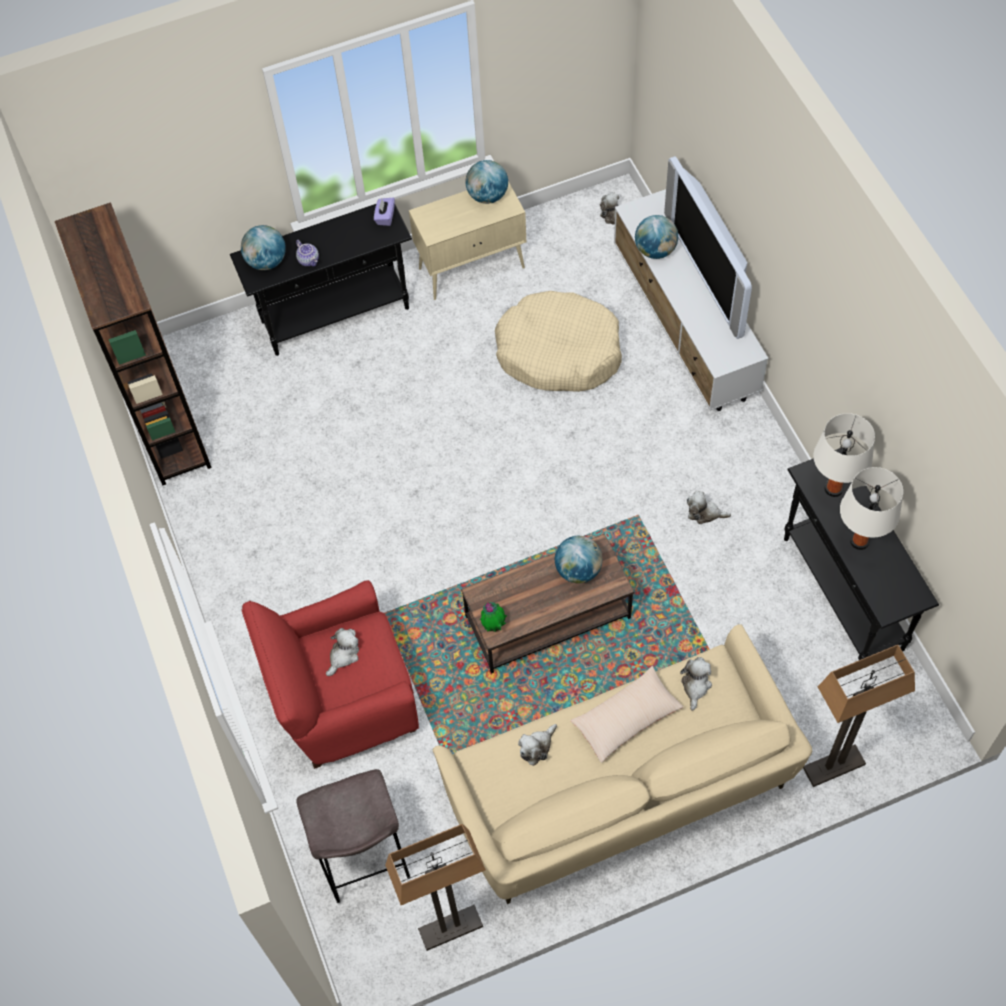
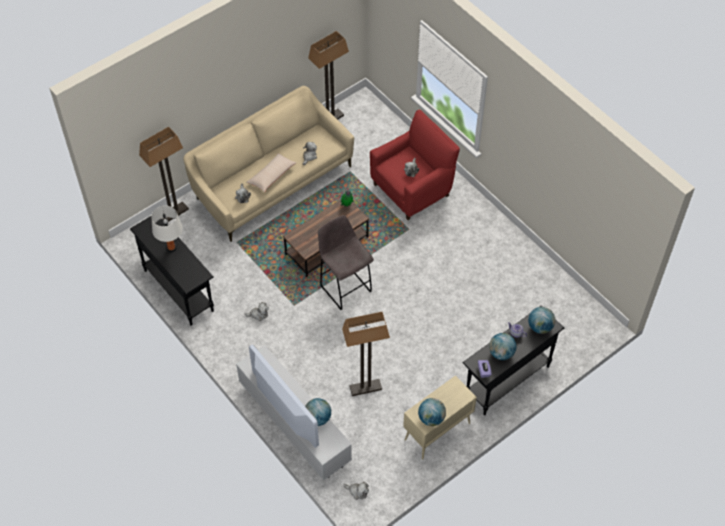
camera: 160 degrees right, 5 degrees down
(169, 427) = (567, 293): brown bookcase -> none
(364, 860) = (376, 133): grey stool -> grey stool (345, 287)
(558, 352) = (365, 388): beige dog bed -> floor lamp
(578, 570) = (313, 239): globe -> globe (501, 353)
(834, 489) = (187, 270): white table lamp -> none

